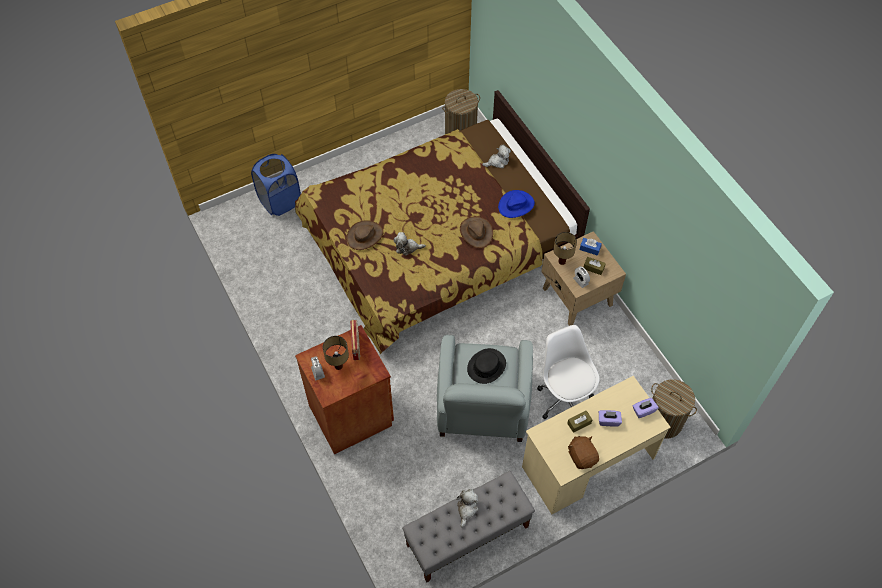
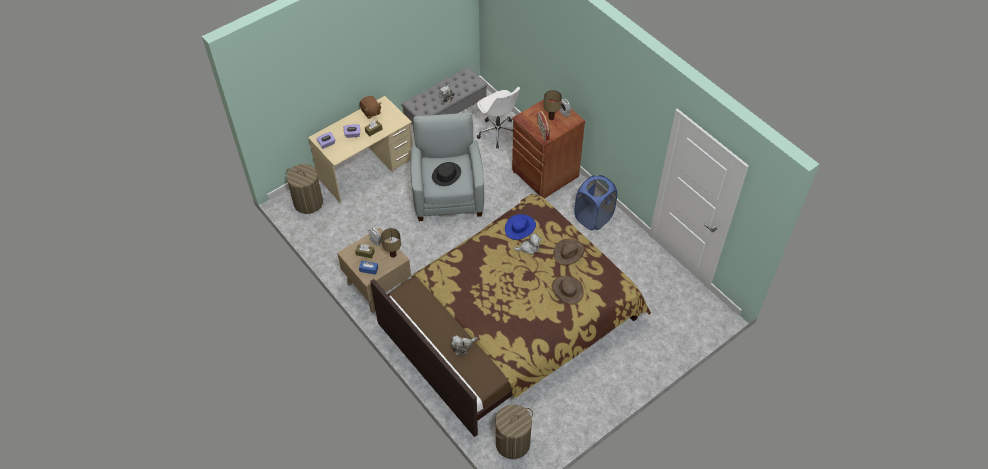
camera: 170 degrees right, 5 degrees down
(280, 201) = (670, 335): blue laundry basket -> blue laundry basket (593, 217)
(476, 232) = (471, 269): brown hat -> brown hat (567, 290)
(516, 205) = (439, 301): blue hat -> blue hat (520, 228)
(563, 399) = (386, 207): white office chair -> white office chair (498, 133)

